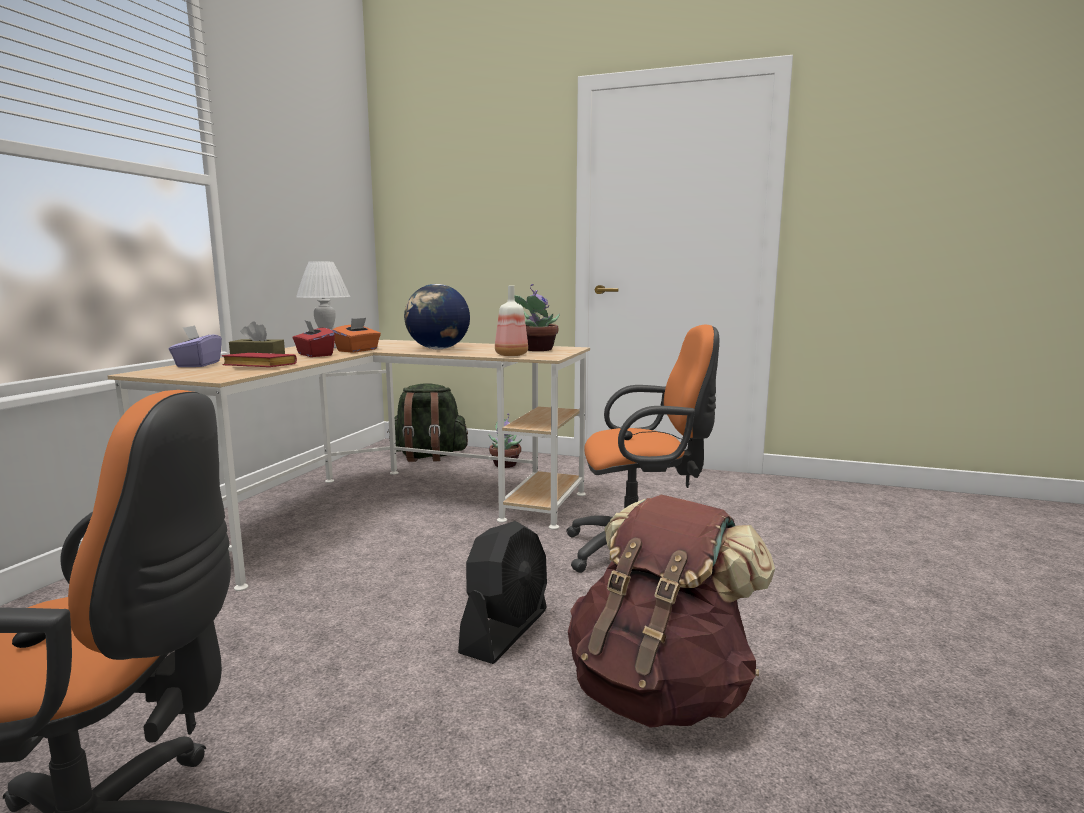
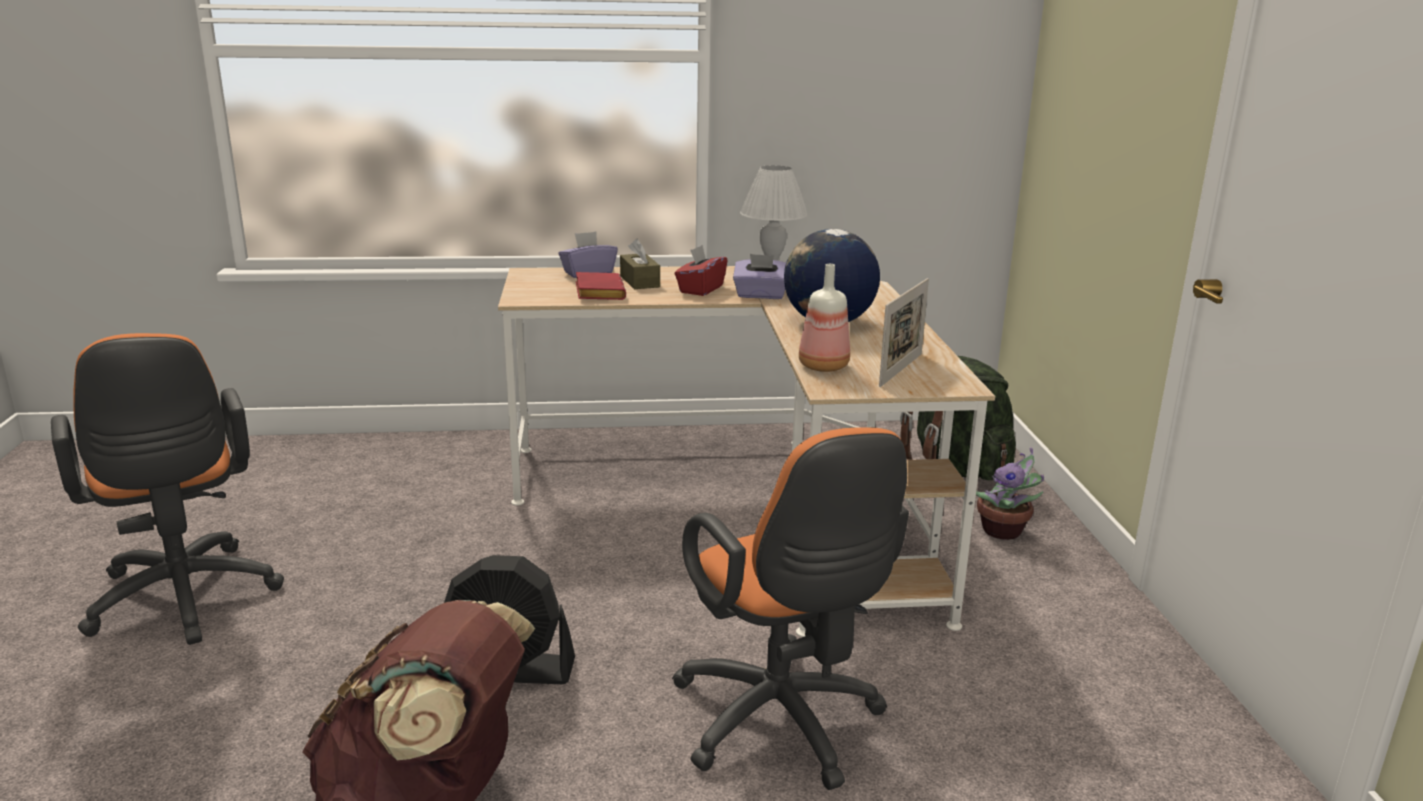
camera: 65 degrees right, 10 degrees up
(358, 350) = (760, 295): orange tissue box -> purple tissue box
(536, 350) = (901, 370): potted plant -> picture frame

